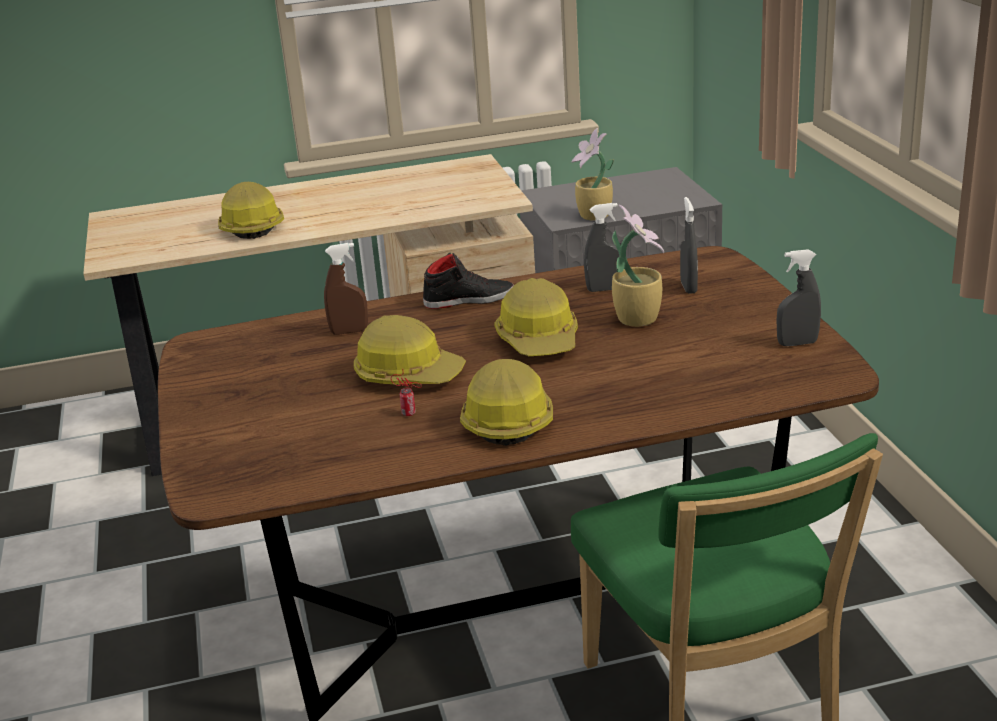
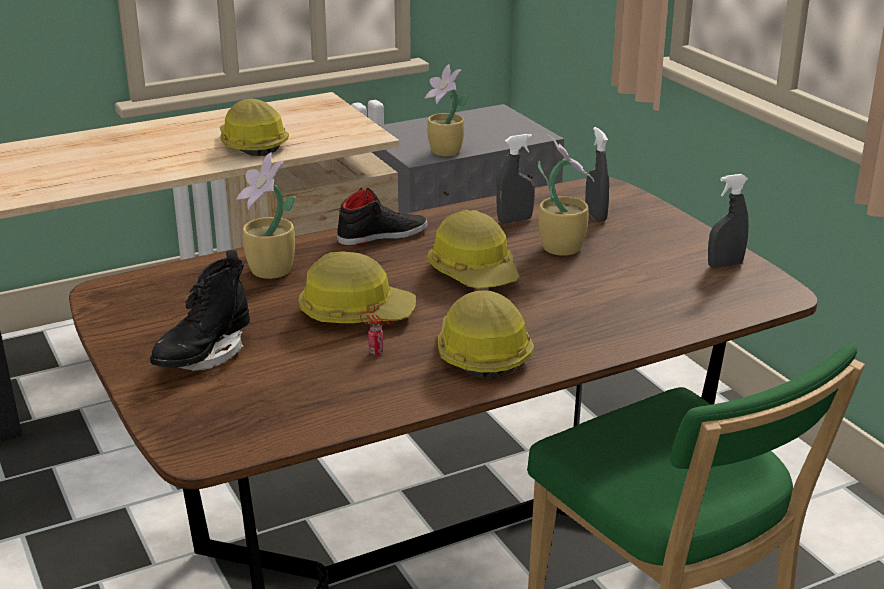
camera: 15 degrees left, 0 degrees up
(251, 226) = (108, 168): hard hat -> hard hat (251, 144)
(253, 408) = (203, 356): none -> black boot
(349, 331) = (271, 272): brown spray bottle -> potted plant

